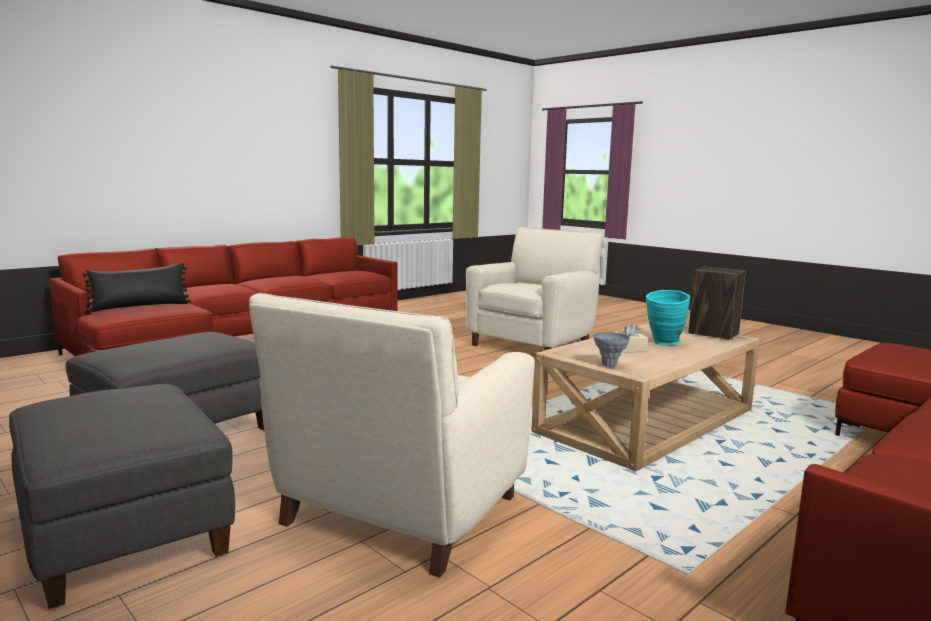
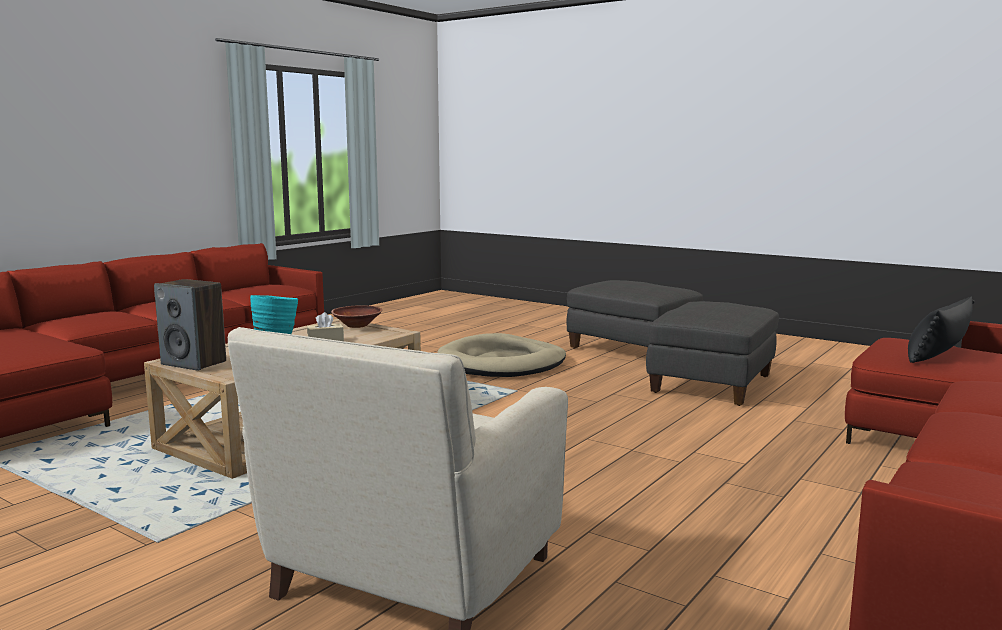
camera: 170 degrees right, 0 degrees up
(397, 512) = (502, 363): beige armchair -> beige dog bed
(609, 365) = (357, 325): grey vase -> brown bowl

